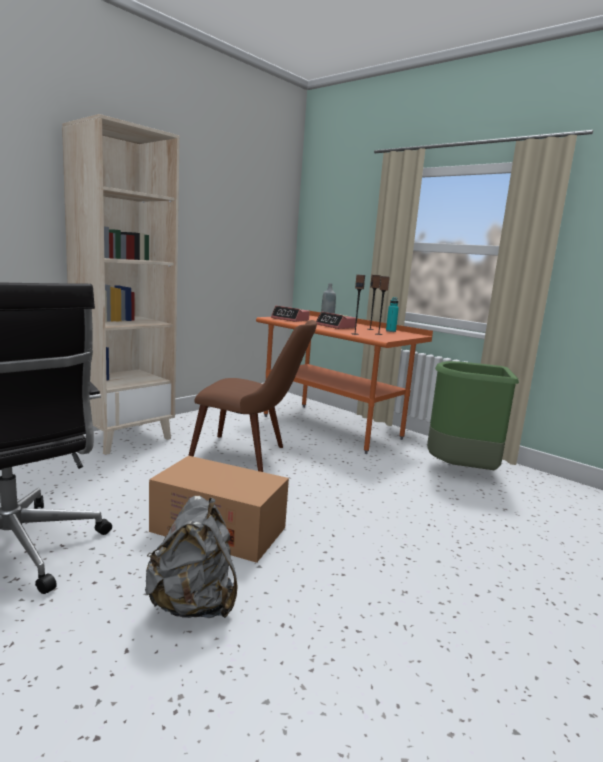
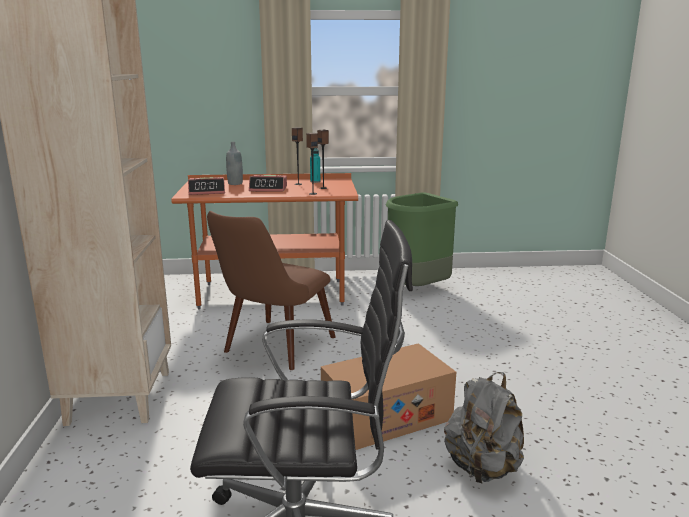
camera: 45 degrees left, 5 degrees up
(251, 455) = (272, 349): brown chair -> brown chair turned 150 degrees clockwise

